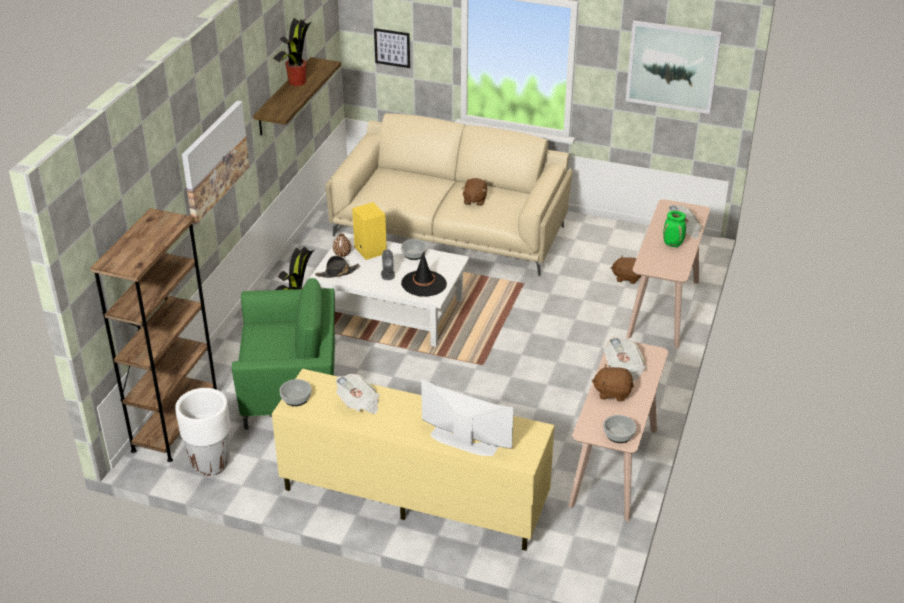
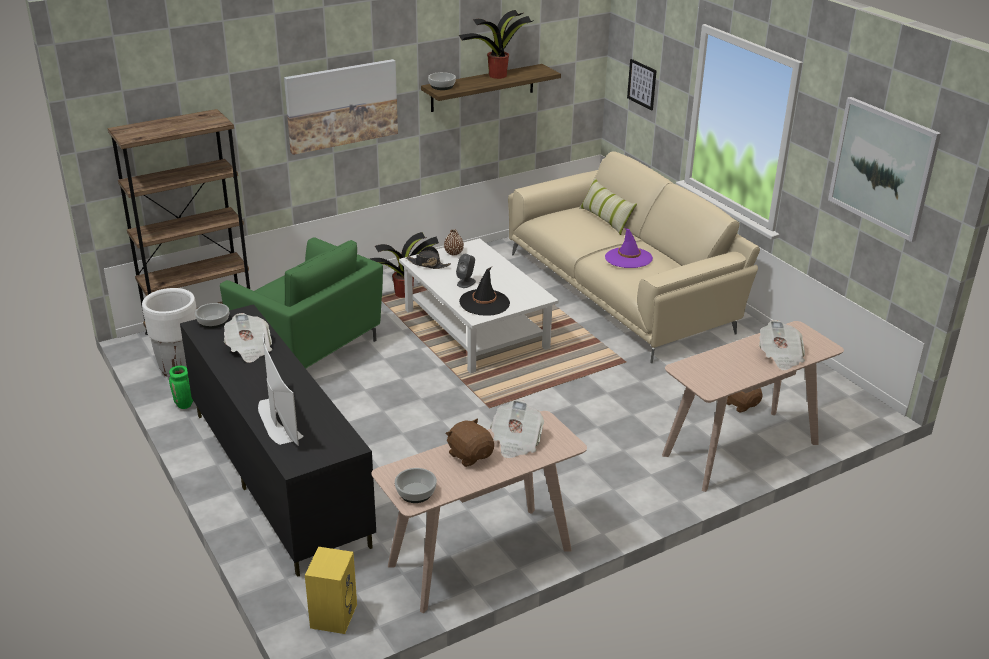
camera: 40 degrees right, 5 degrees down
(369, 250) = (480, 259): yellow speaker -> yellow speaker (333, 615)
(413, 175) = (605, 219): none -> pillow
(413, 254) = (511, 278): bowl -> bowl (441, 86)
(413, 496) = (277, 476): beige tv stand -> black tv stand
(474, 200) = (628, 258): brown plush toy -> purple hat
(673, 244) = (747, 363): green vase -> green vase (185, 405)

